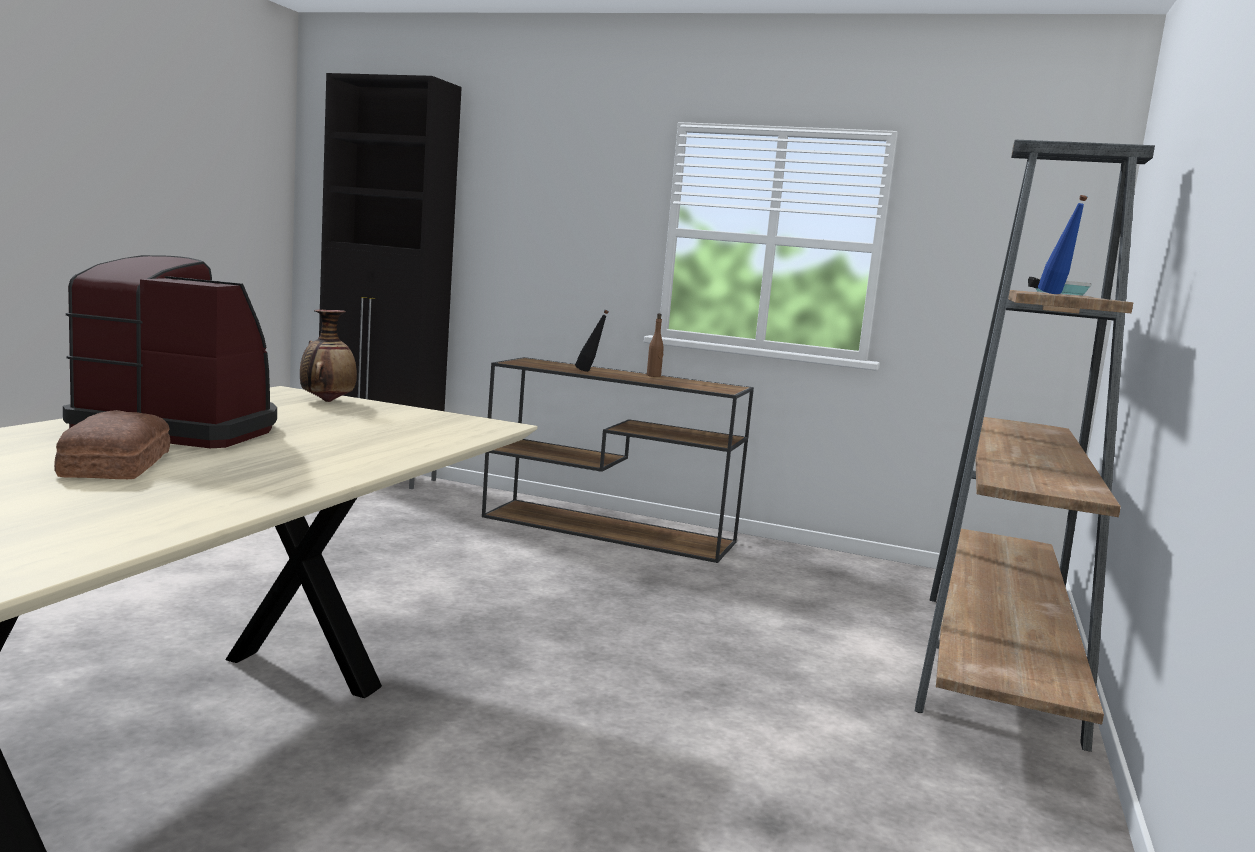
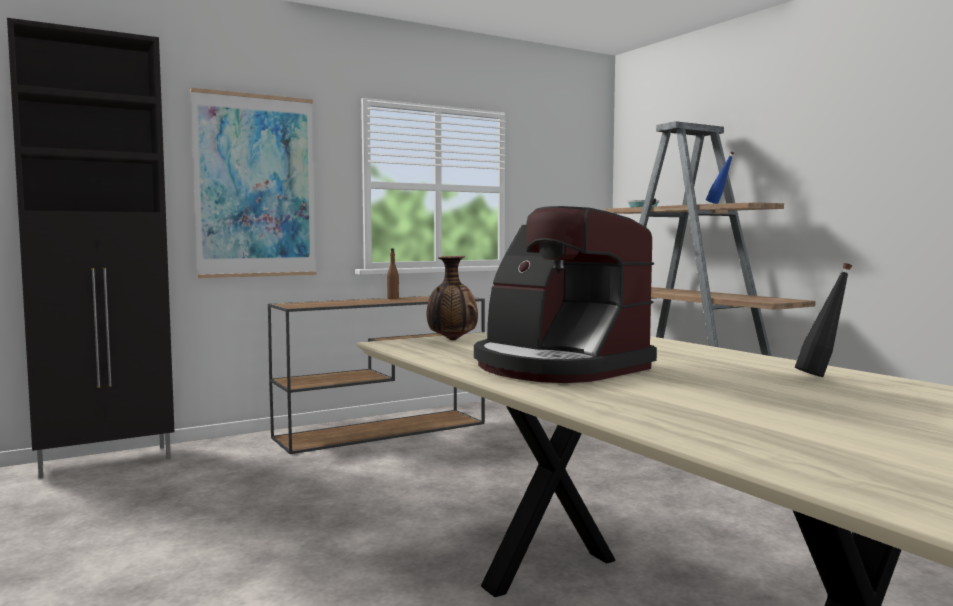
camera: 50 degrees left, 5 degrees down
(113, 464) = (709, 384): bread -> none
(181, 428) = (557, 367): coffee machine -> coffee machine turned 90 degrees counterclockwise
(547, 228) = (255, 186): none -> picture
(589, 371) = (360, 302): black bottle -> black bottle (822, 376)

